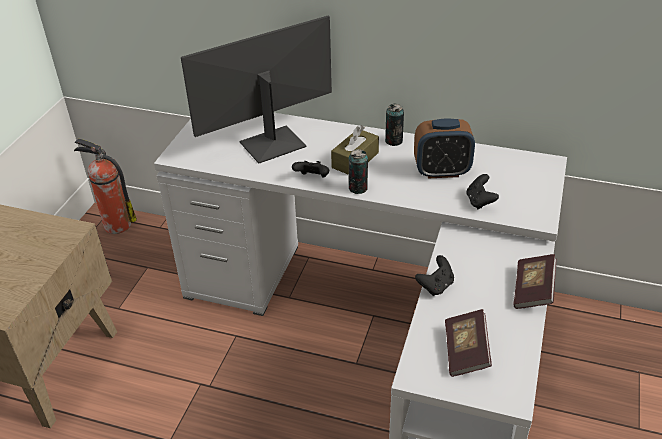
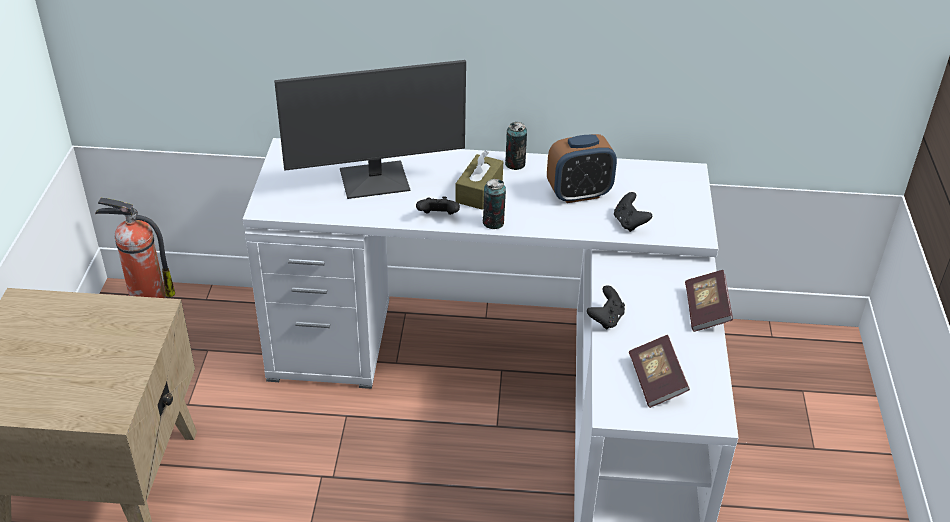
camera: 15 degrees left, 0 degrees up
(271, 143) = (375, 181): monitor -> monitor turned 150 degrees counterclockwise

